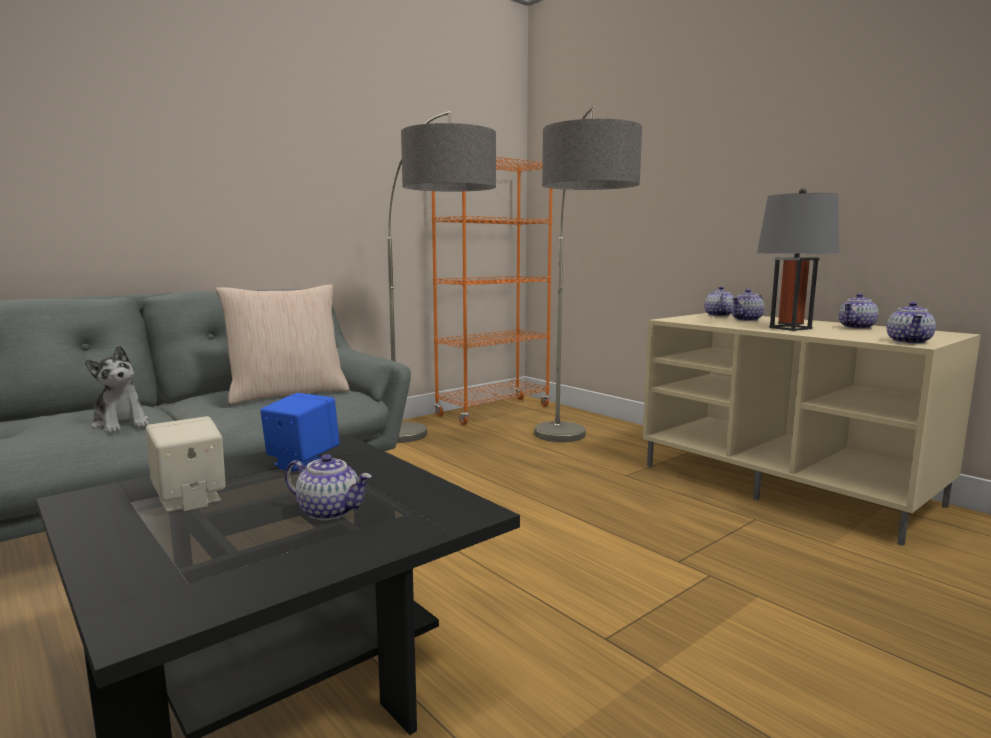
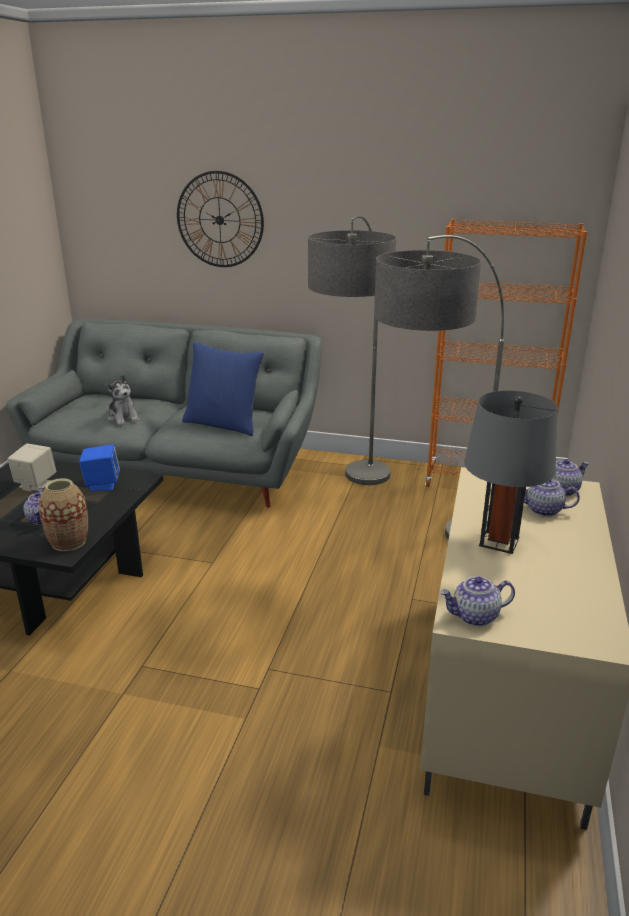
camera: 55 degrees right, 15 degrees up
(121, 424) = (123, 418): plush toy -> plush toy turned 45 degrees counterclockwise
(163, 144) = (219, 220): none -> wall clock
(287, 393) = (224, 424): beige pillow -> blue pillow
(440, 505) = (68, 542): none -> vase
(857, 327) = (573, 578): teapot -> none

